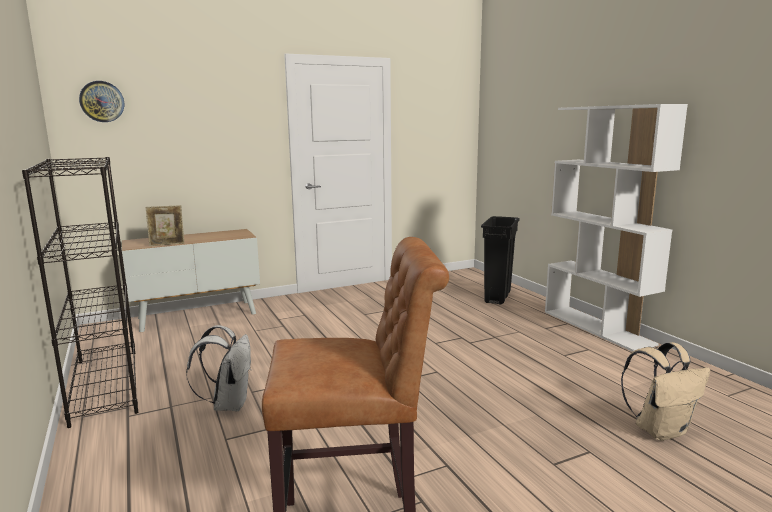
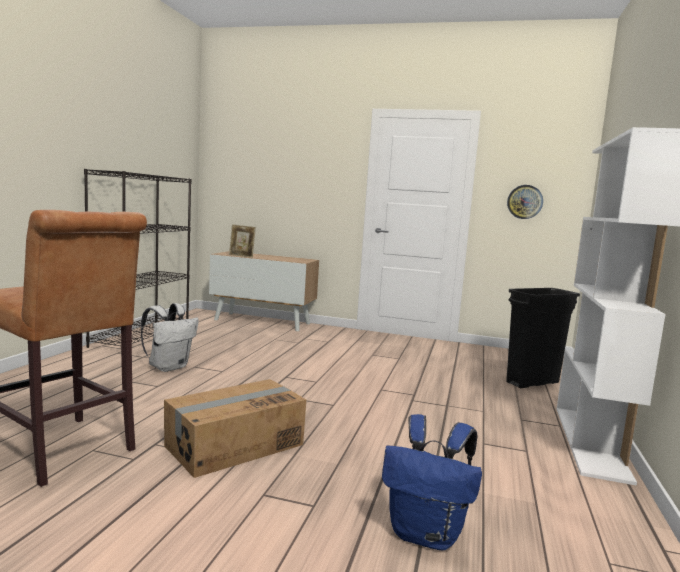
camera: 40 degrees right, 5 degrees down
(102, 101) = (232, 146): wall clock -> wall clock (524, 202)
(455, 442) = (234, 445): none -> cardboard box
(660, 430) = (427, 534): beige backpack -> blue backpack

